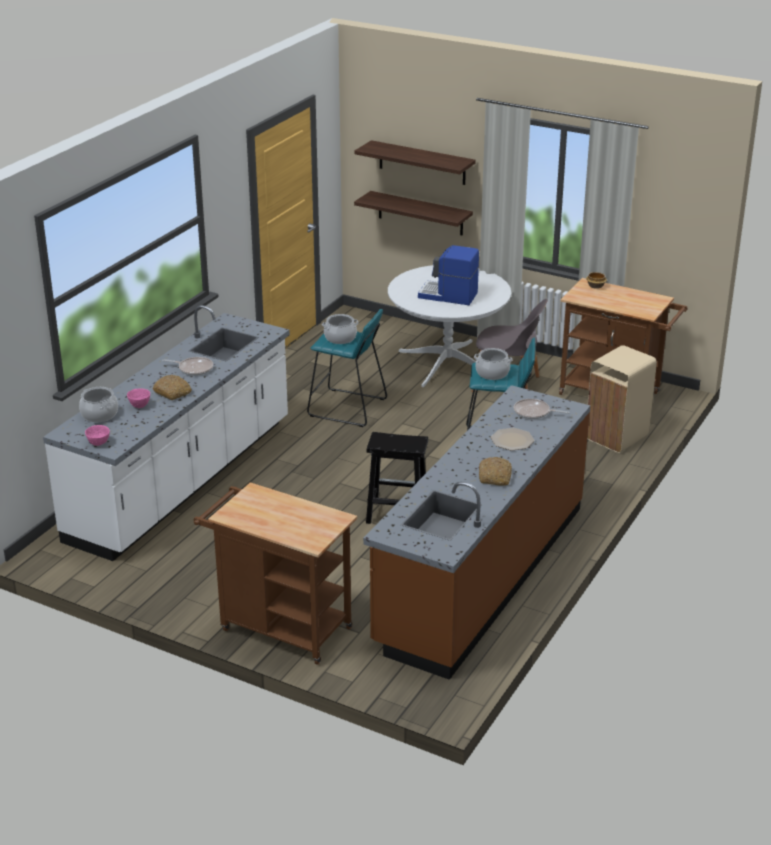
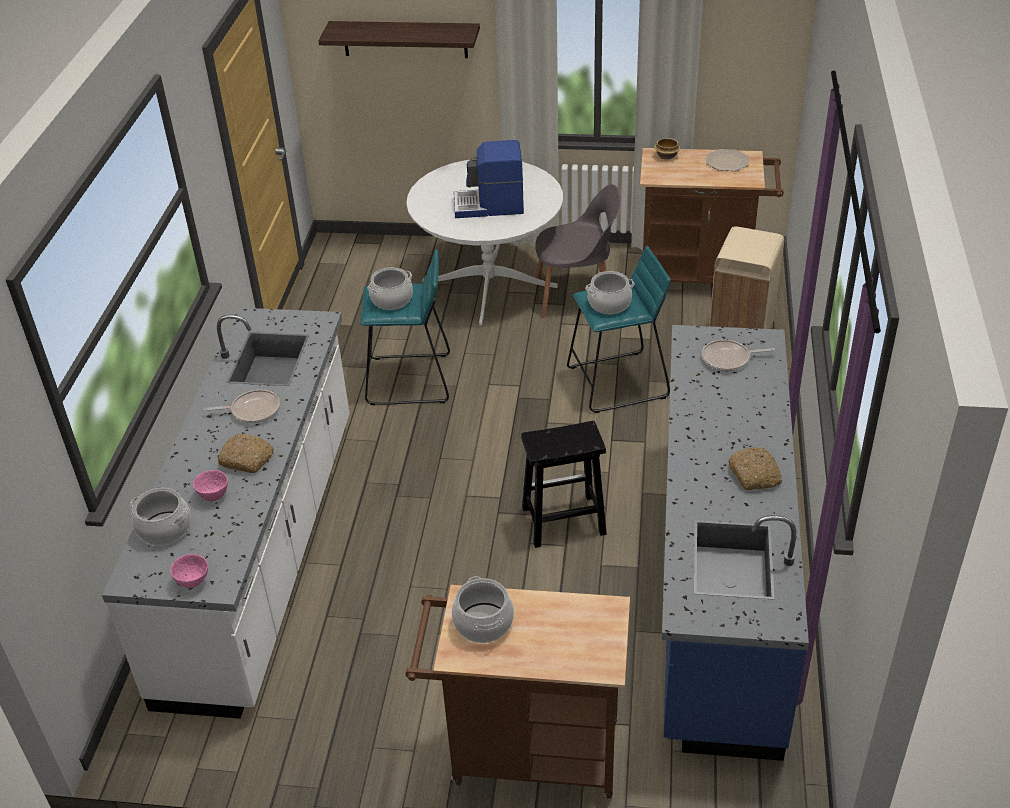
camera: 20 degrees left, 10 degrees up
(255, 505) = (484, 623): none -> cooking pot
(420, 213) = (409, 104): shelf -> none
(480, 574) = (717, 581): brown counter -> blue counter
(512, 440) = (733, 410): plate -> plate (726, 161)

